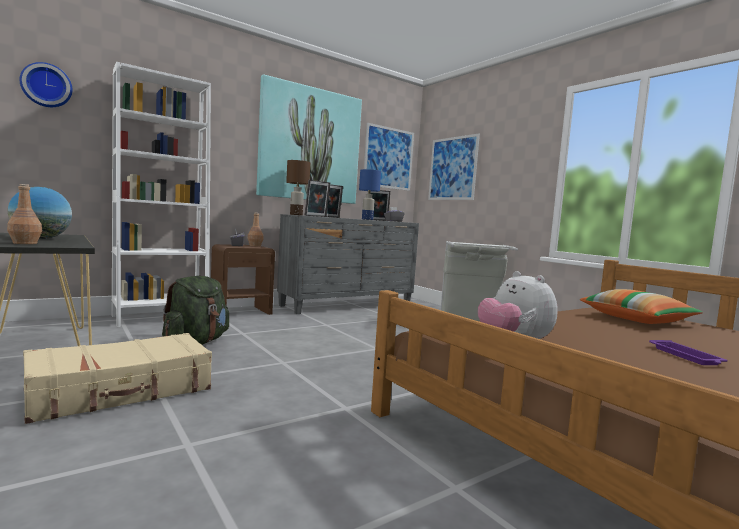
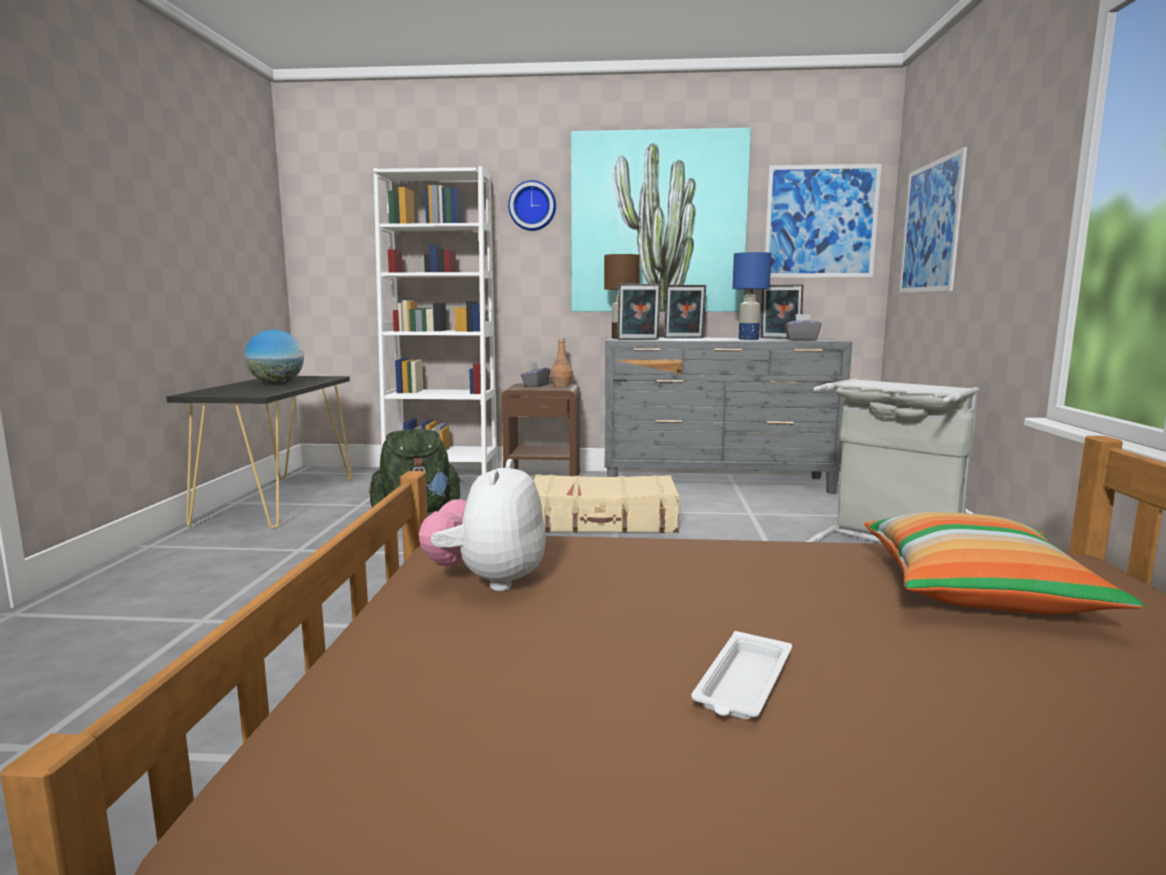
camera: 40 degrees right, 5 degrees up
(25, 243) = (230, 391): brown bottle -> none
(46, 85) = (329, 210): wall clock -> wall clock (532, 206)
(121, 391) = (259, 553): beige suitcase -> beige suitcase (603, 521)
(686, 356) = (743, 684): purple tray -> white tray

